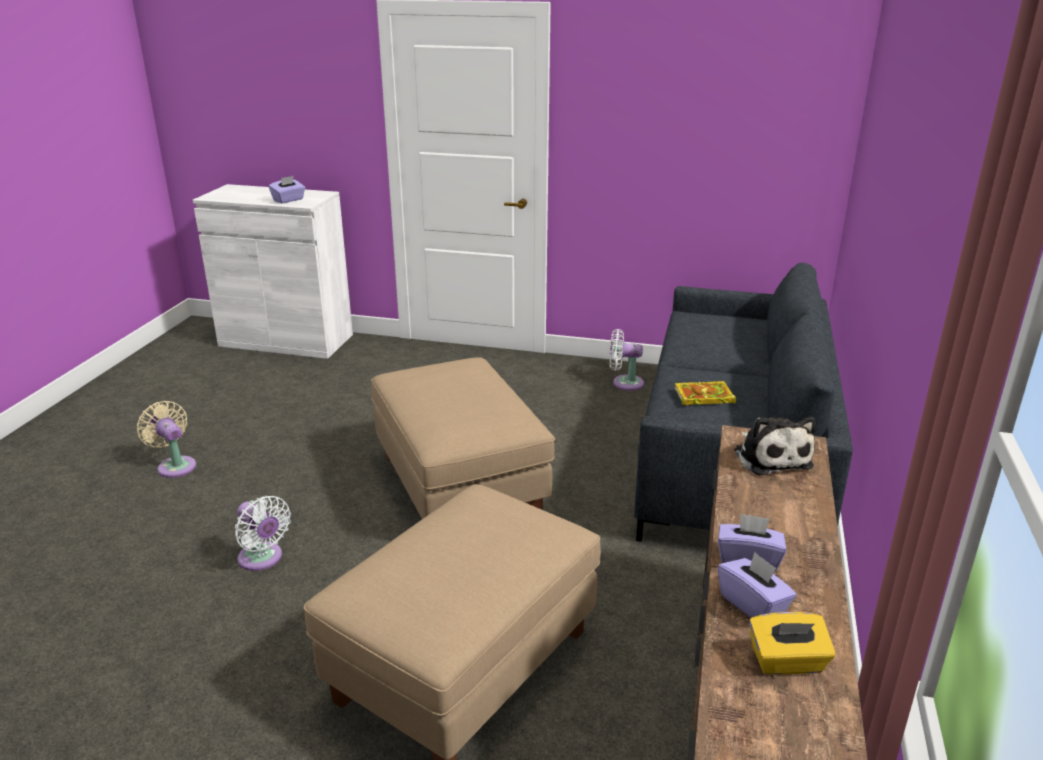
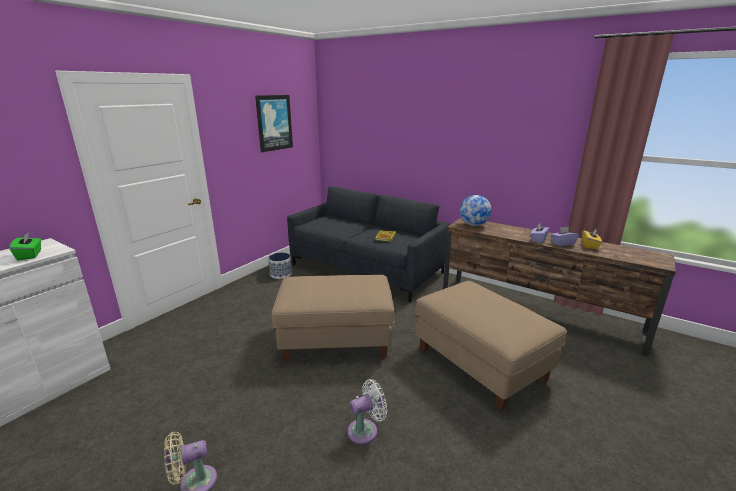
camera: 70 degrees left, 5 degrees down
(288, 200) = (30, 255): purple tissue box -> green tissue box
(624, 383) = (281, 274): white fan -> planter
(717, 99) = (274, 123): none -> picture
(771, 457) = (473, 225): plush toy -> globe

